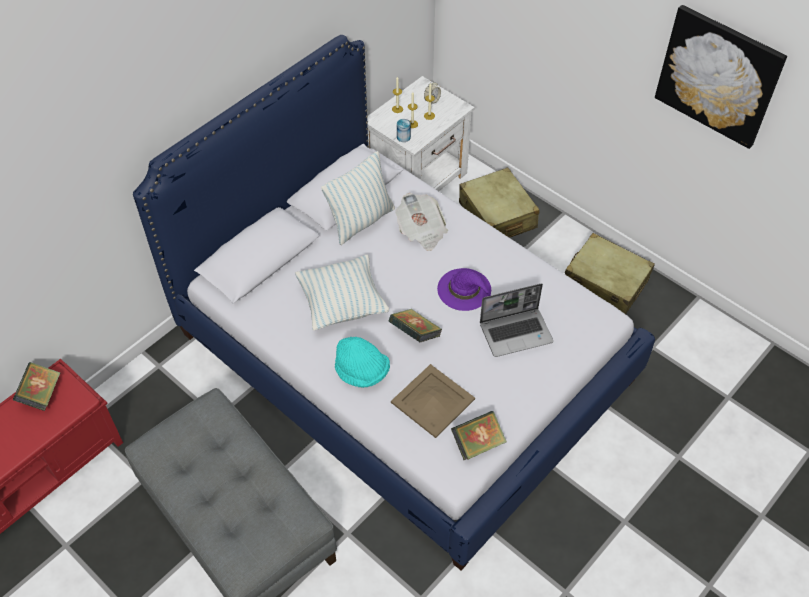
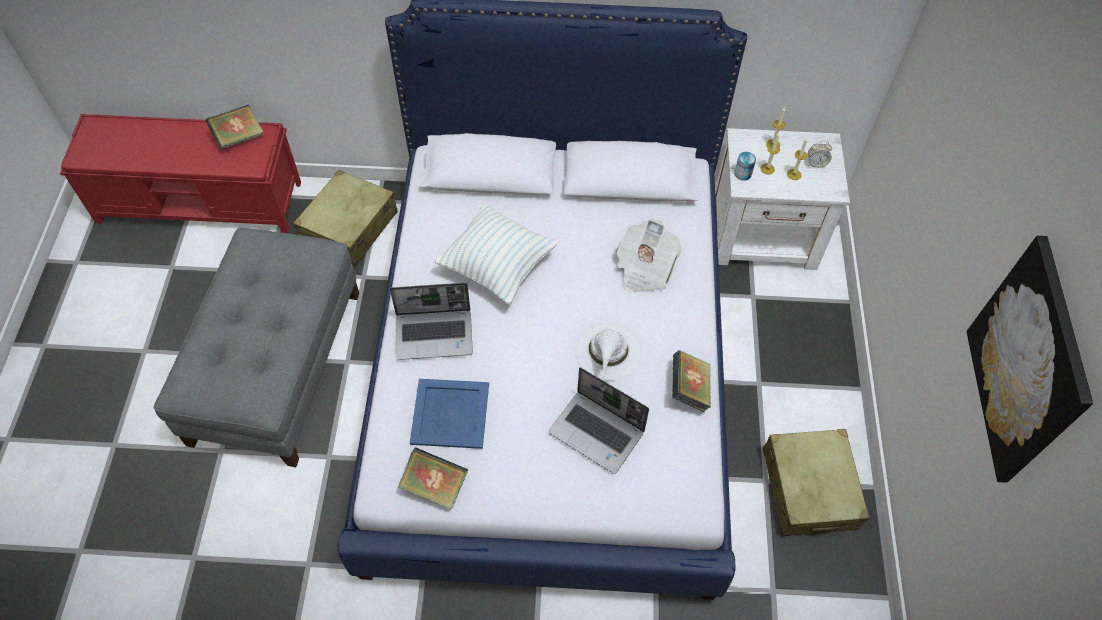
camera: 50 degrees right, 5 degrees up
(361, 221) = (607, 213): pillow -> none
(362, 372) = (435, 334): turquoise hat -> laptop
(415, 334) = (516, 346): book -> book (689, 389)
(432, 401) = (449, 413): beige tray -> blue tray
(465, 289) = (608, 352): purple hat -> white hat
(497, 215) = (792, 332): beige suitcase -> beige suitcase (349, 228)

